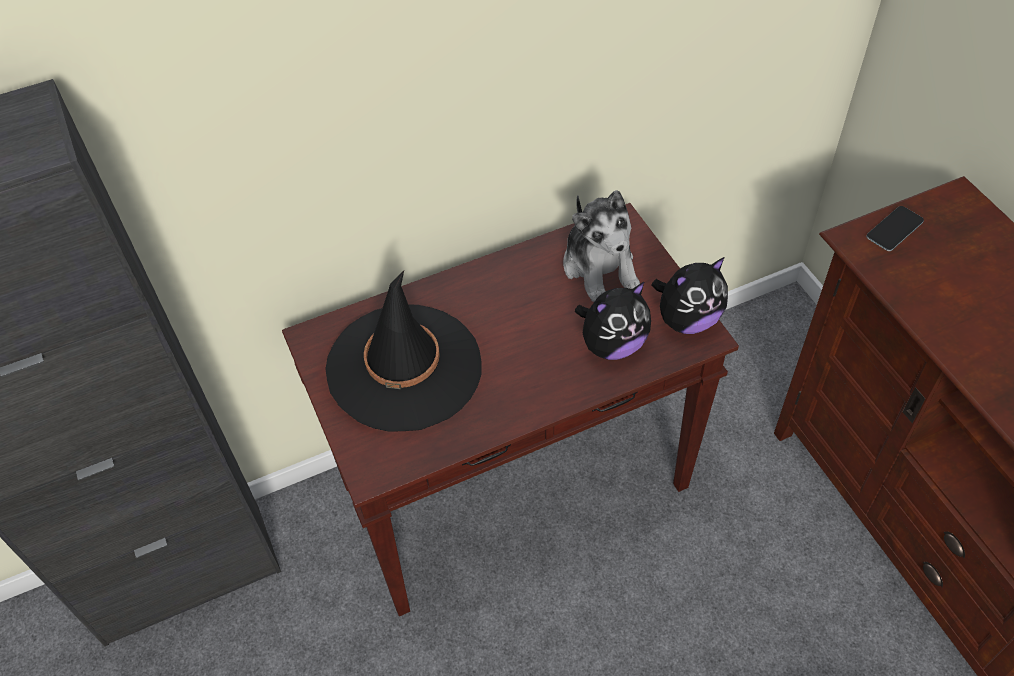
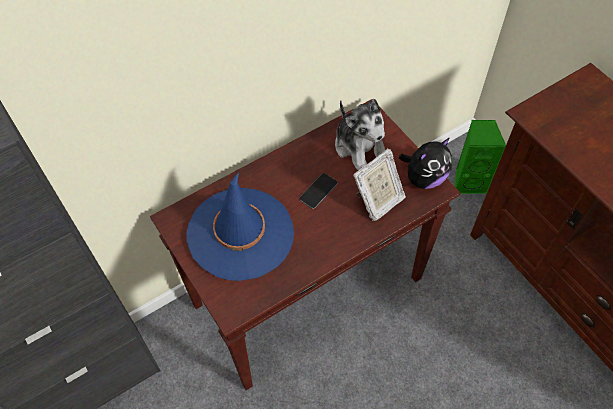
camera: 10 degrees left, 5 degrees up
(404, 367) = (241, 233): black hat -> blue hat
(612, 344) = (377, 201): plush toy -> picture frame
(784, 355) = (469, 182): none -> green speaker
(894, 229) = (553, 104): phone -> phone (318, 191)

